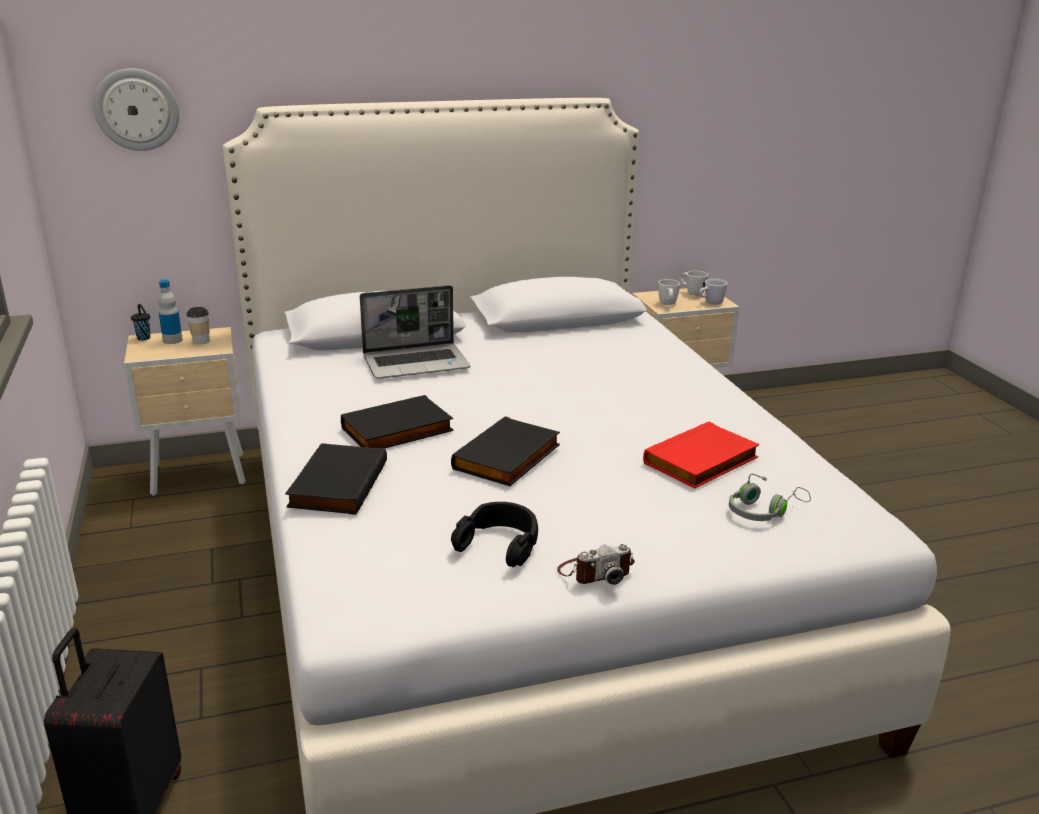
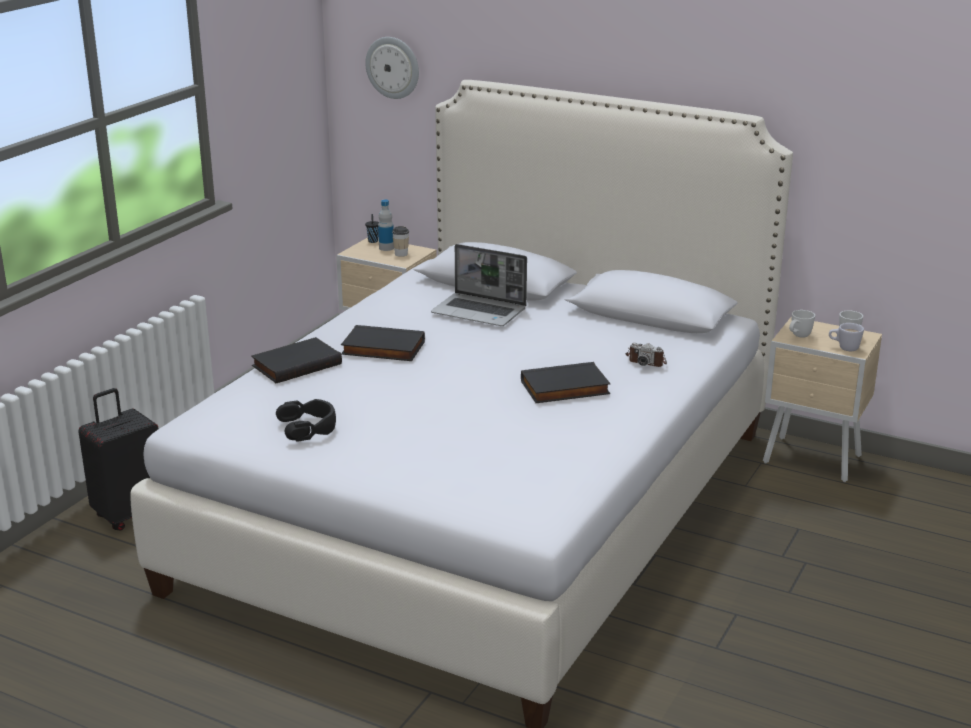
camera: 45 degrees right, 0 degrees up
(508, 458) = (406, 388): black book -> black book (565, 389)
(595, 572) = (328, 463): camera -> camera (647, 361)
(702, 462) = (521, 441): red book -> none
(763, 511) = (489, 482): grey headphones -> none

